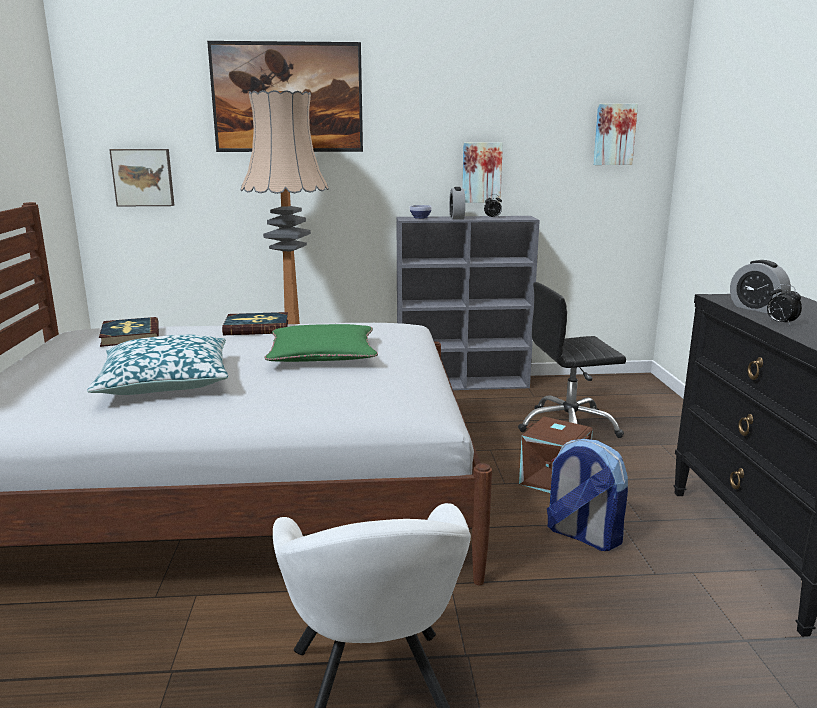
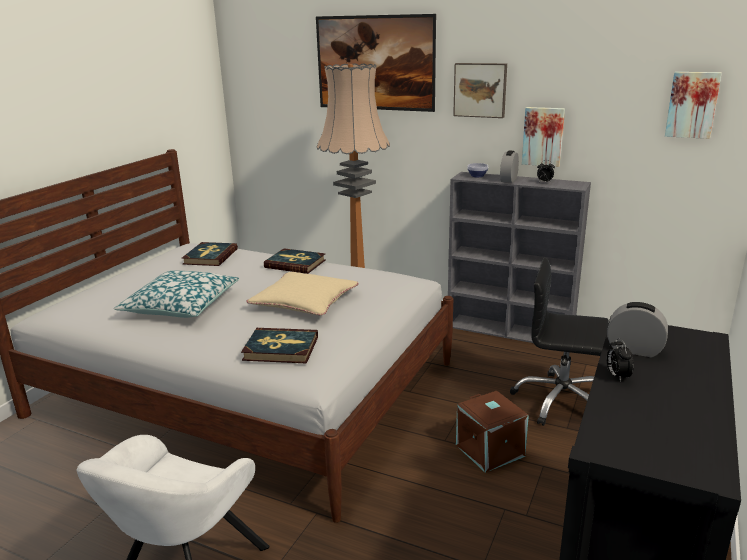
camera: 30 degrees right, 5 degrees up
(143, 177) = (272, 124): picture -> picture (480, 90)
(322, 354) = (304, 301): green pillow -> beige pillow
(362, 394) = (281, 348): none -> book
(582, 535) = (458, 510): backpack -> none
(756, 308) = (634, 349): alarm clock -> alarm clock turned 120 degrees clockwise

